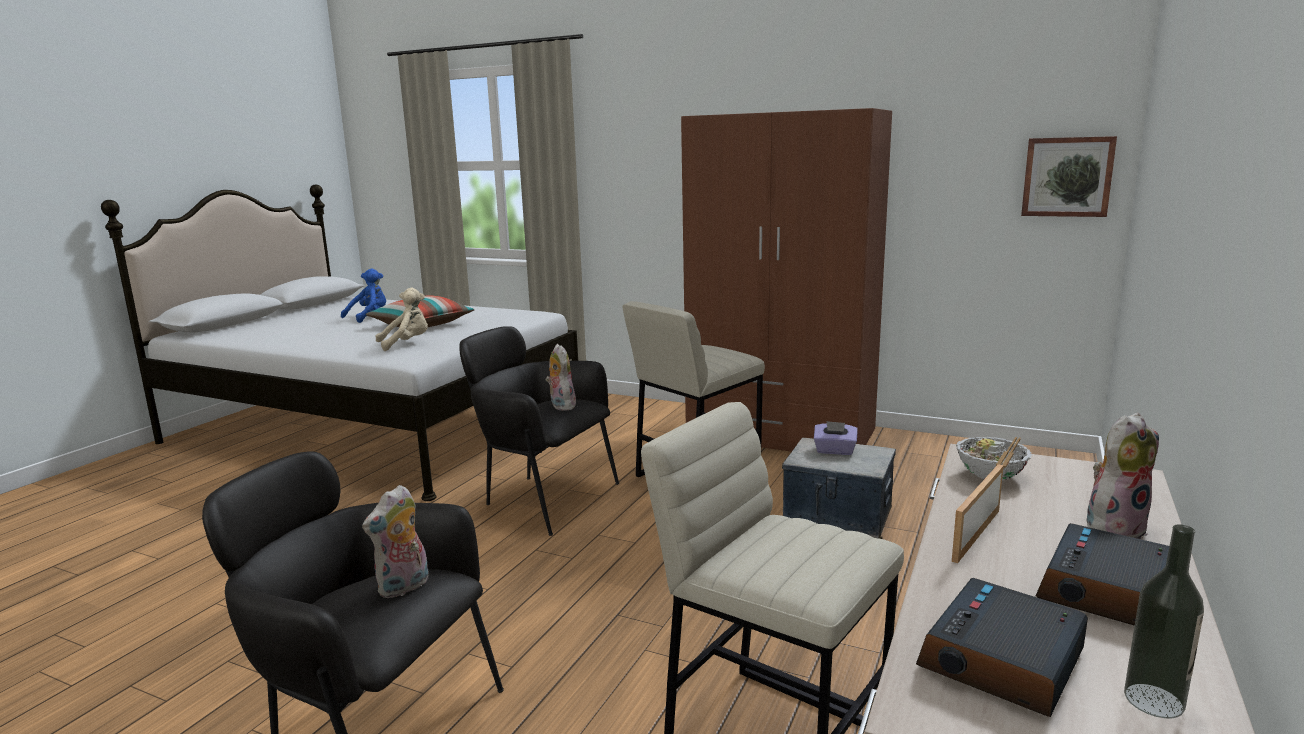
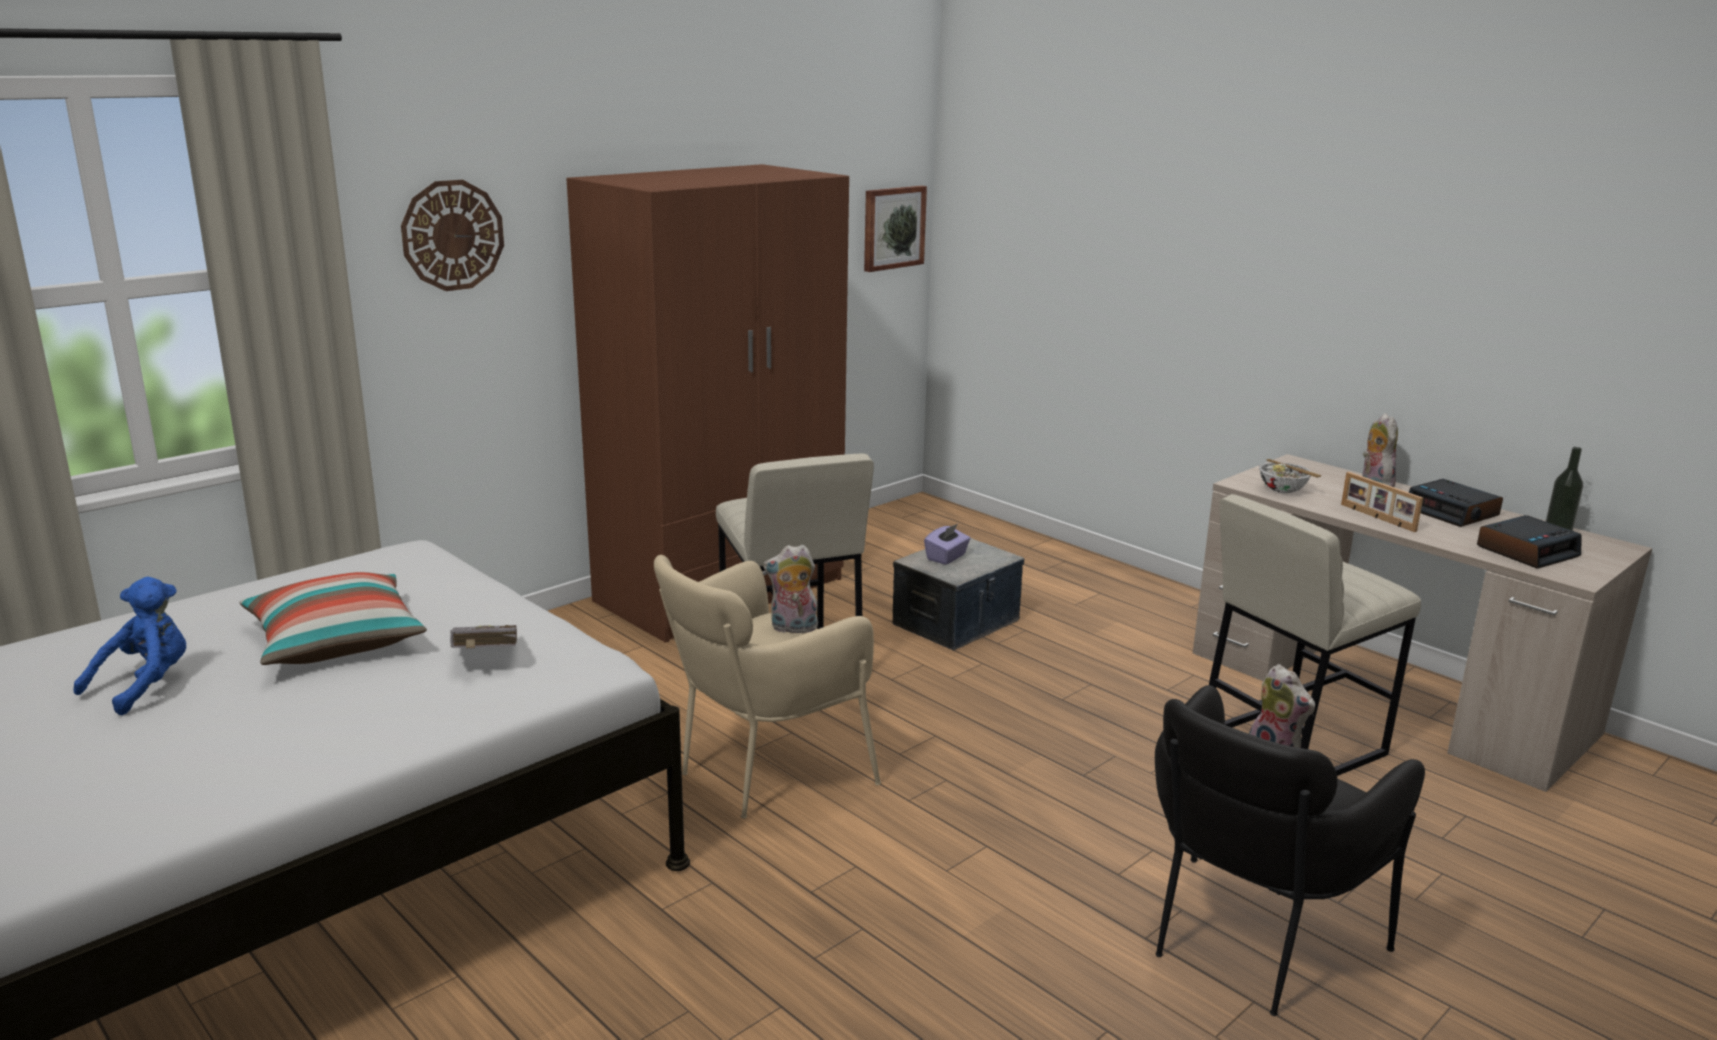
camera: 70 degrees left, 5 degrees up
(369, 317) = (146, 685): blue plush toy -> blue plush toy turned 60 degrees clockwise
(406, 344) = (485, 661): beige plush toy -> grey book
(542, 498) = (762, 774): black armchair -> beige armchair
(649, 151) = (452, 235): none -> wall clock
(1002, 661) = (1527, 551): alarm clock -> alarm clock turned 90 degrees counterclockwise

